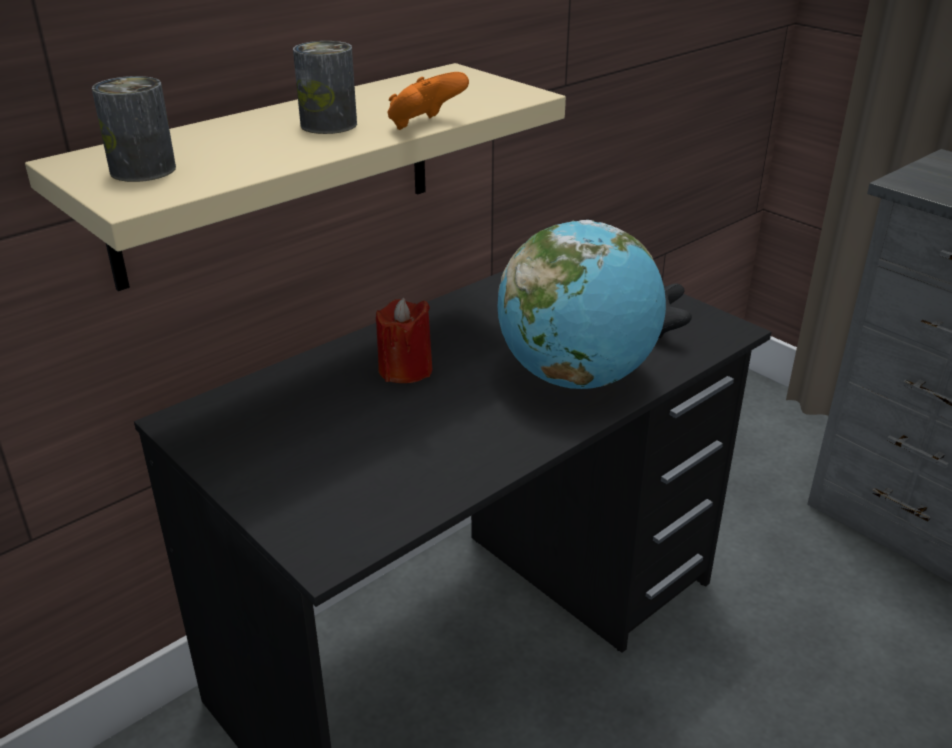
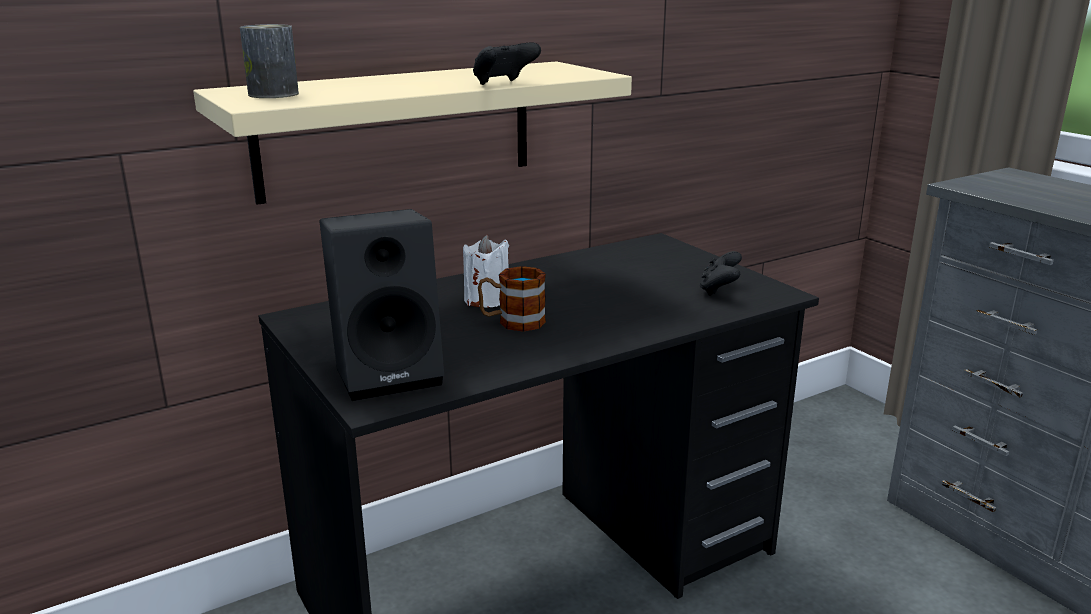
camera: 10 degrees right, 10 degrees down
(329, 124) = (429, 81): can -> none
(330, 501) = (390, 373): none -> black speaker
(405, 370) = (487, 300): red candle -> white candle
(424, 126) = (503, 84): orange game controller -> black game controller
(447, 403) = (512, 322): none -> mug
(576, 377) = (630, 314): globe -> none

